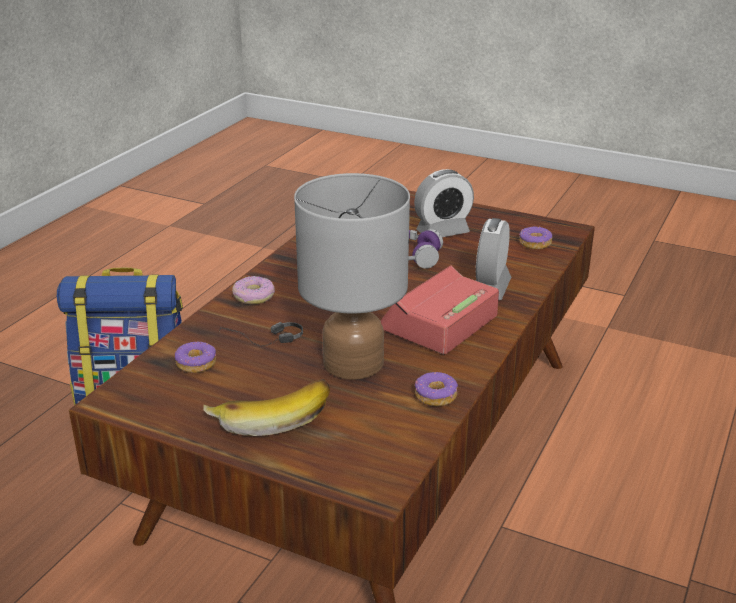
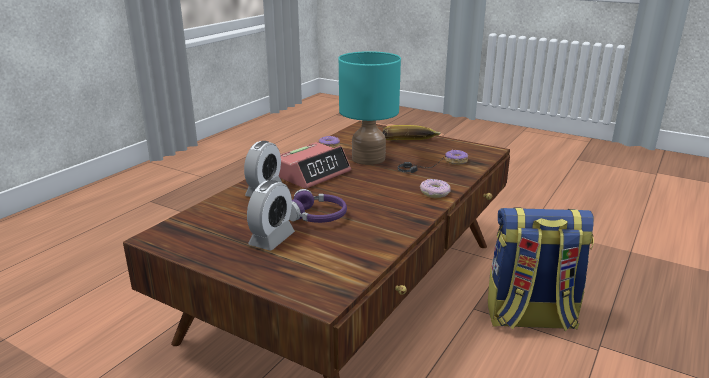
camera: 175 degrees left, 5 degrees down
(354, 363) = (367, 158): grey table lamp -> turquoise table lamp
(442, 232) = (272, 239): alarm clock -> alarm clock turned 135 degrees clockwise
(535, 244) = (198, 224): donut -> none

